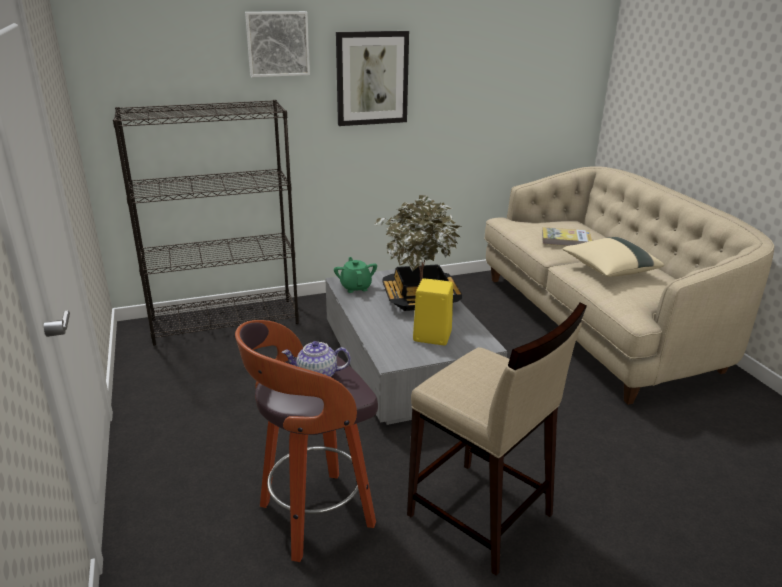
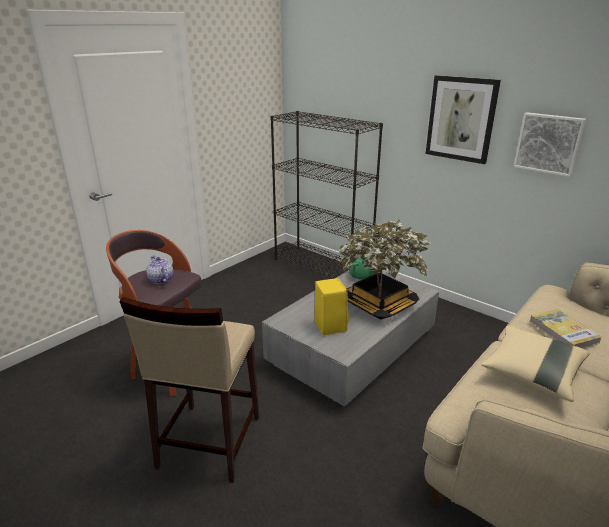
camera: 60 degrees right, 0 degrees up
(277, 43) = (393, 81): picture -> picture (548, 143)

